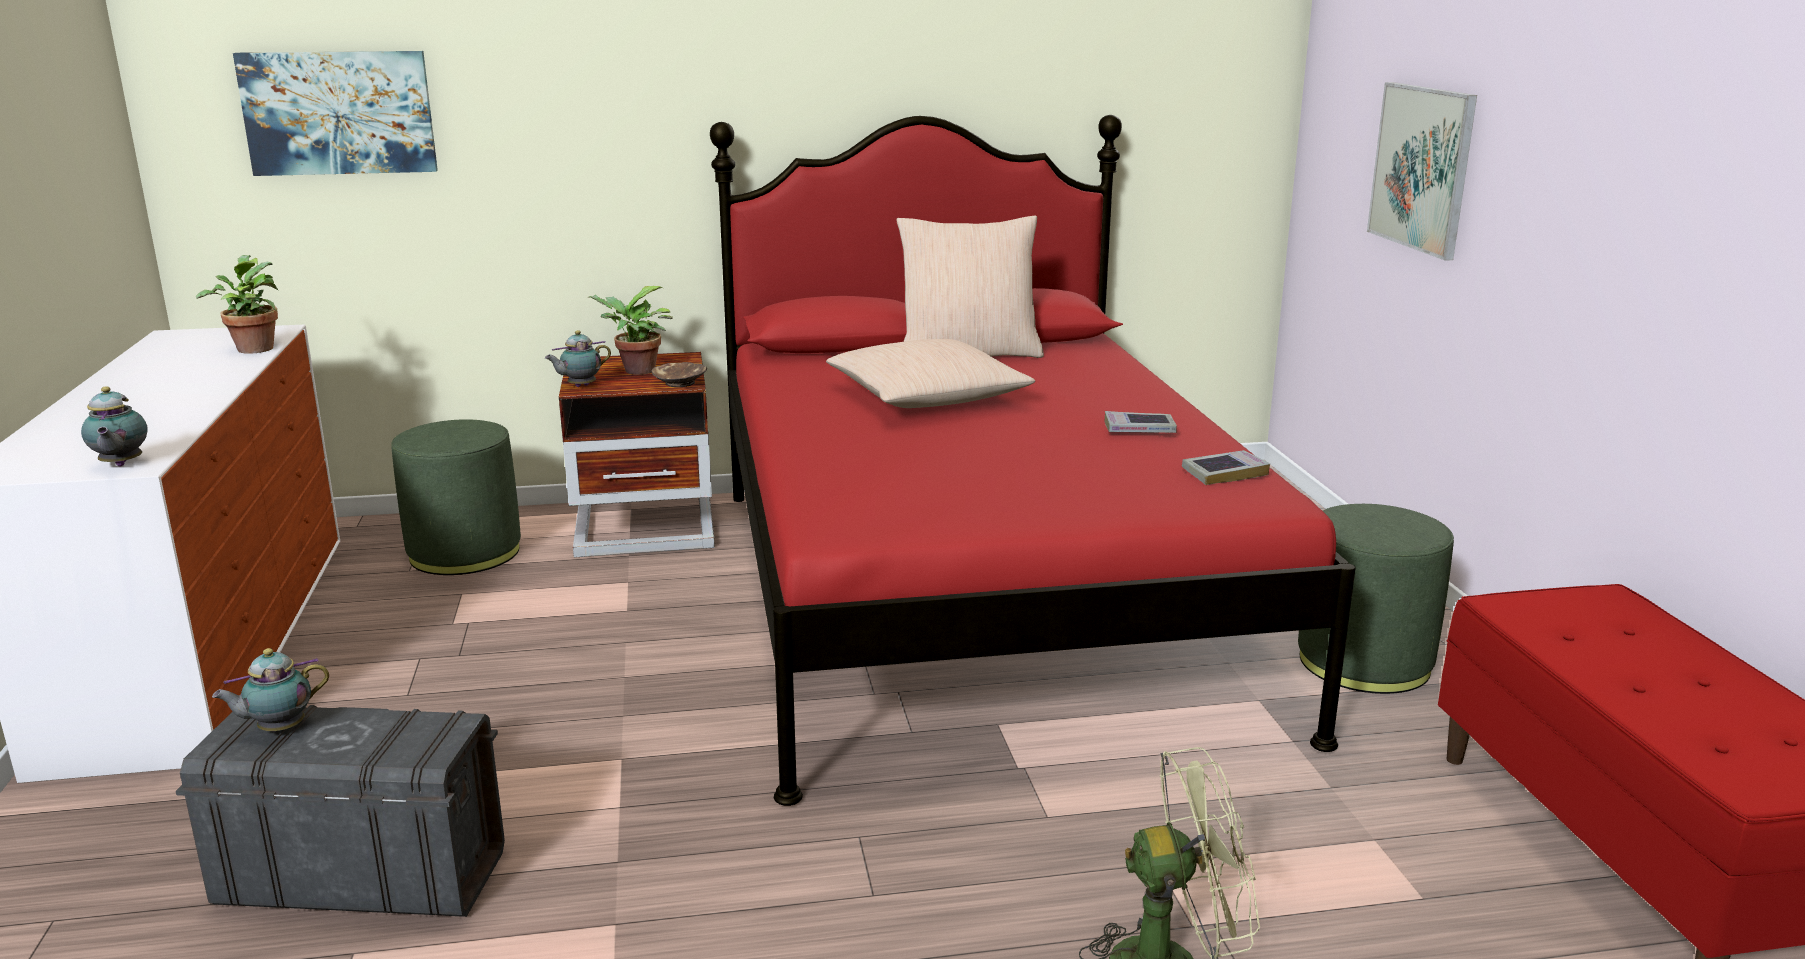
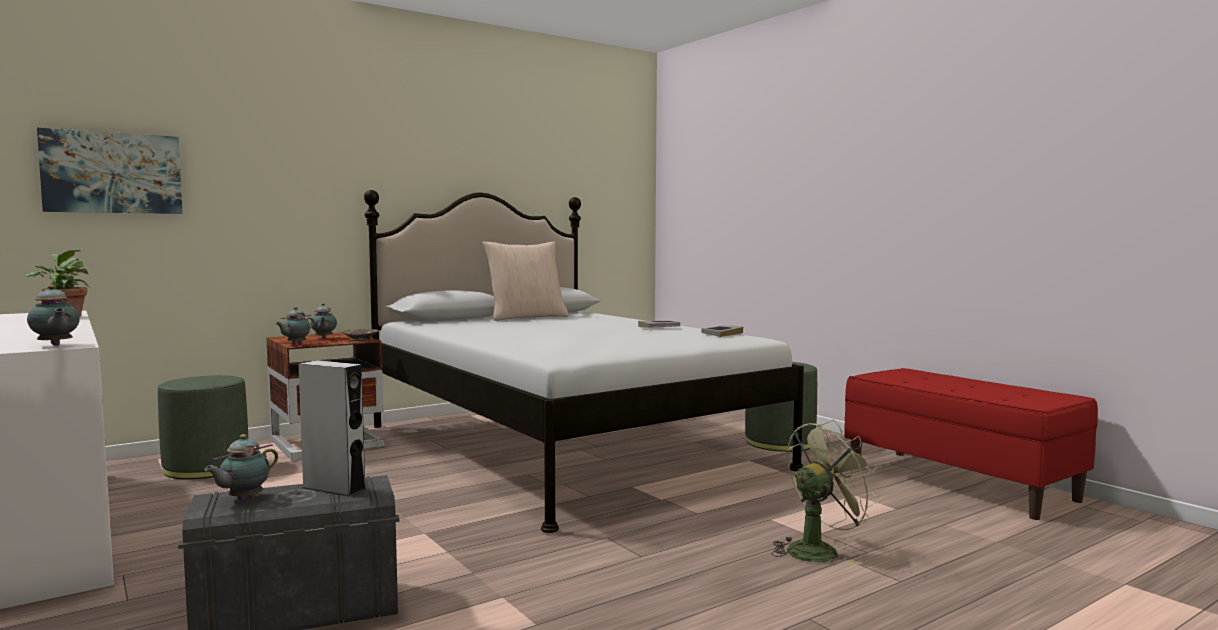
camera: 25 degrees left, 15 degrees down
(394, 731) = (334, 488): none -> grey speaker
(635, 371) = (323, 338): potted plant -> teapot
(927, 397) = (531, 327): beige pillow -> none
(976, 599) = (565, 446): red bed -> white bed
(1422, 168) = (741, 210): picture -> none

